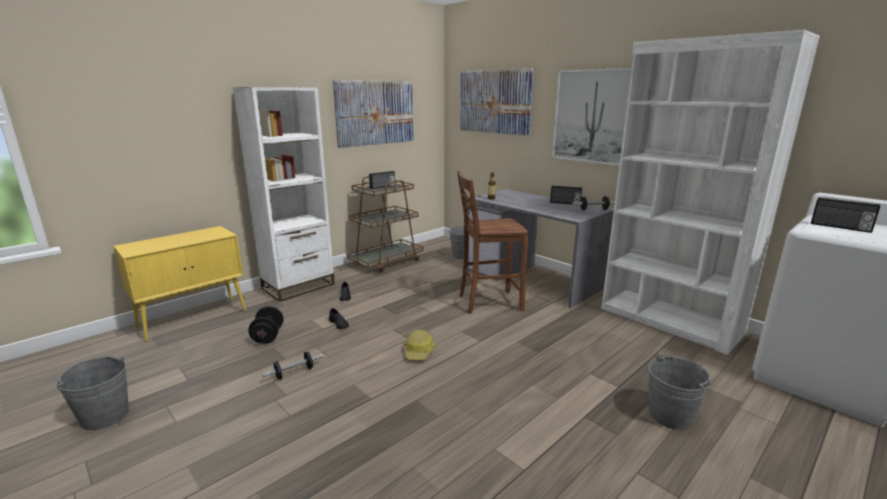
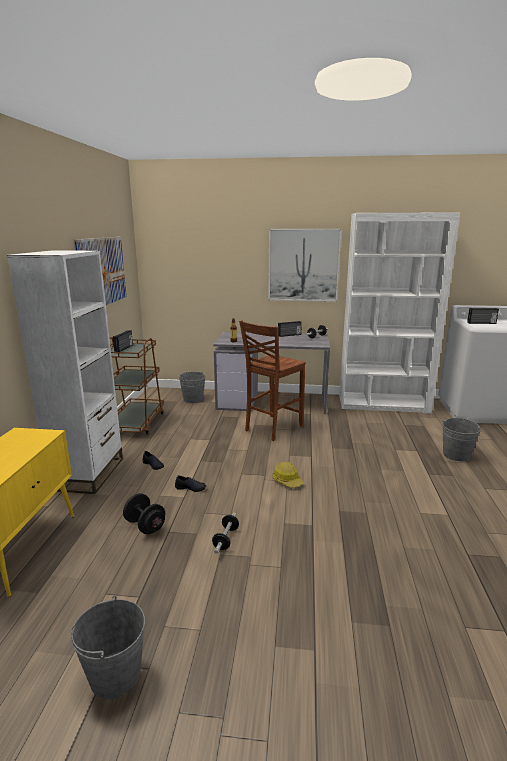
camera: 40 degrees left, 0 degrees up
(494, 101) = (201, 254): picture -> none

